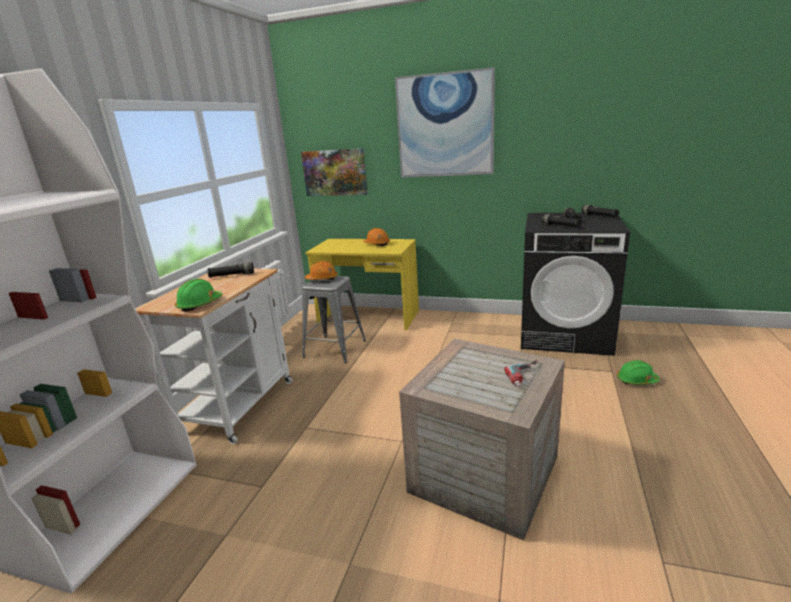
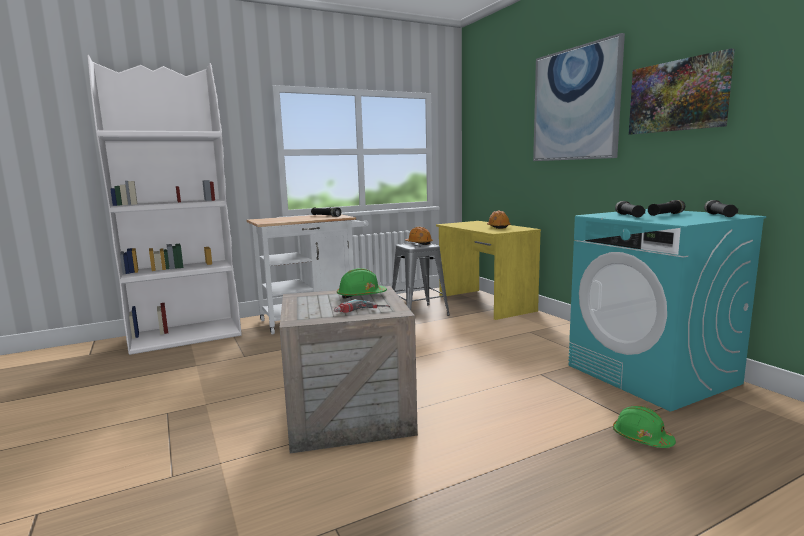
camera: 45 degrees right, 10 degrees down
(200, 304) = (271, 221): green hard hat -> green hard hat (361, 296)
(335, 172) = (489, 156): picture -> picture (678, 96)
(565, 334) = (652, 374): black washing machine -> turquoise washing machine

